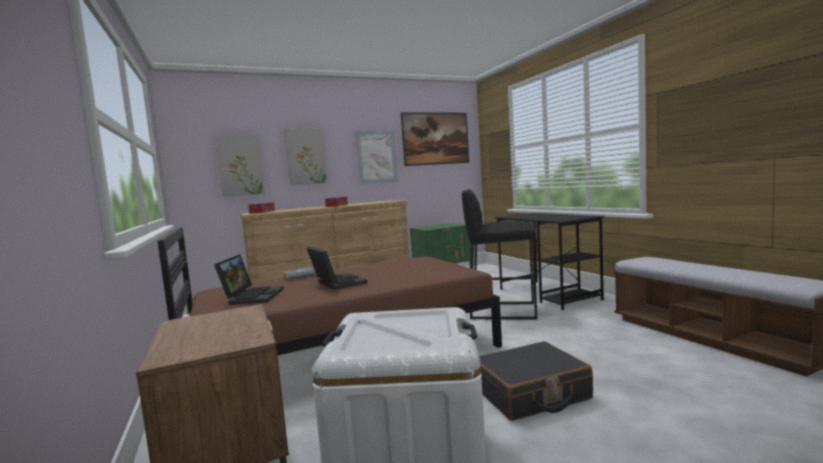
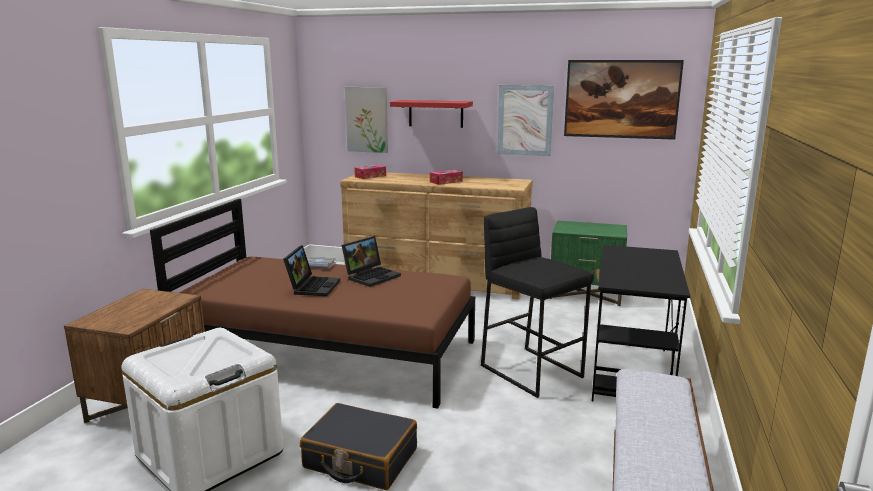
camera: 40 degrees right, 10 degrees up
(252, 296) = (248, 278): laptop -> laptop (372, 276)
(306, 156) = (436, 113): picture -> red shelf

